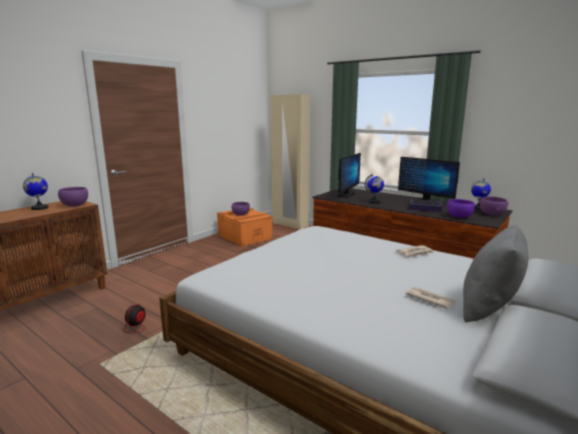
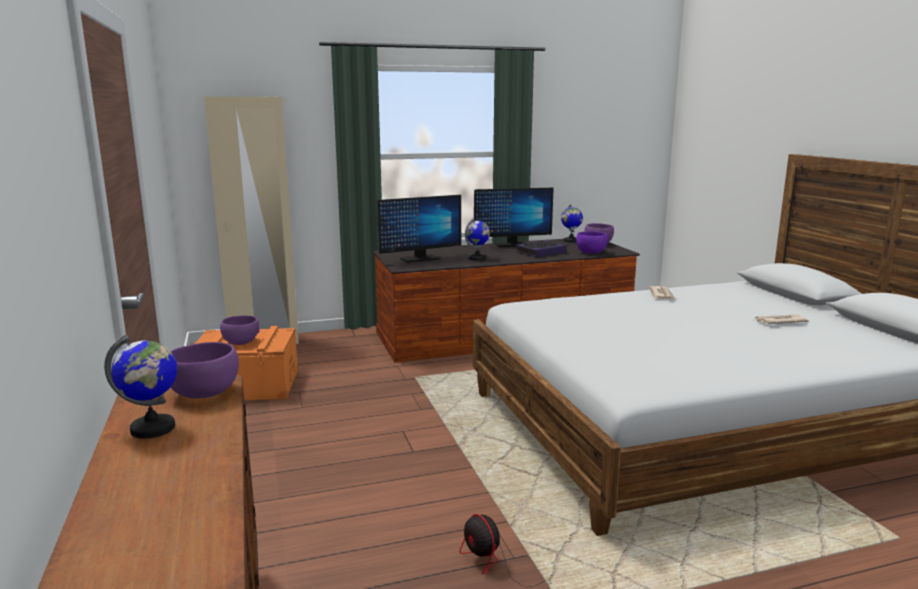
camera: 55 degrees left, 0 degrees up
(346, 195) = (419, 259): monitor -> monitor turned 90 degrees clockwise
(489, 309) = (809, 312): grey pillow -> none

